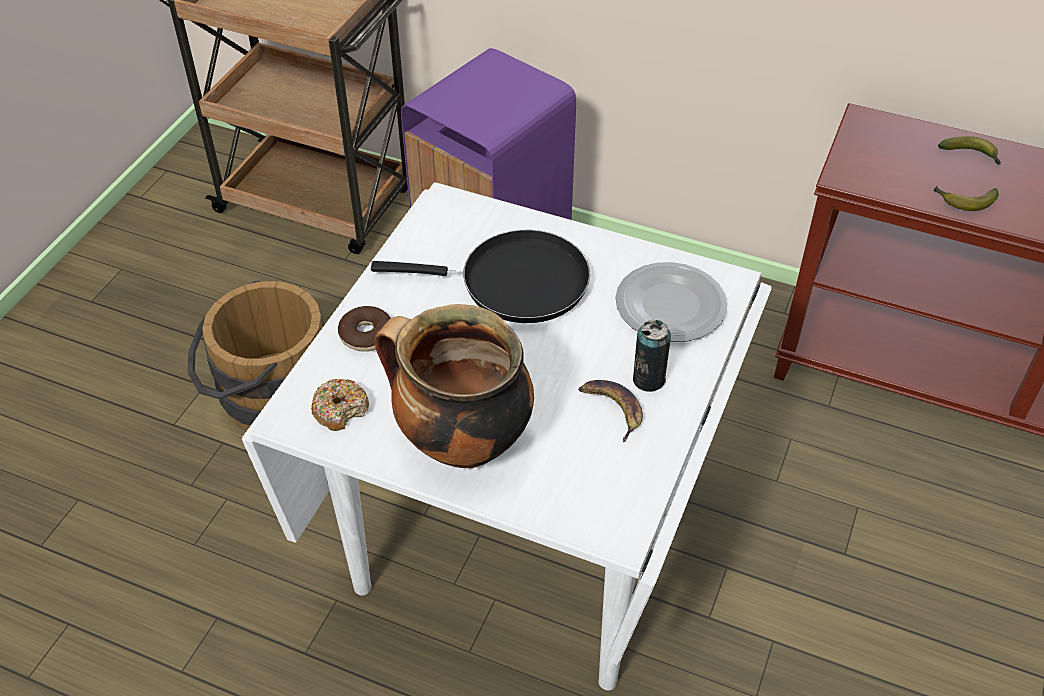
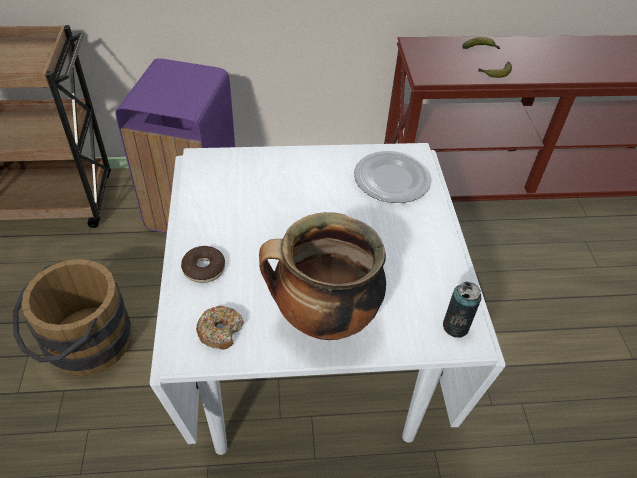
camera: 30 degrees left, 0 degrees up
(515, 283) = (284, 197): black frying pan -> none
(612, 409) = (404, 257): banana -> none
(648, 379) = (412, 230): can -> can (455, 326)

